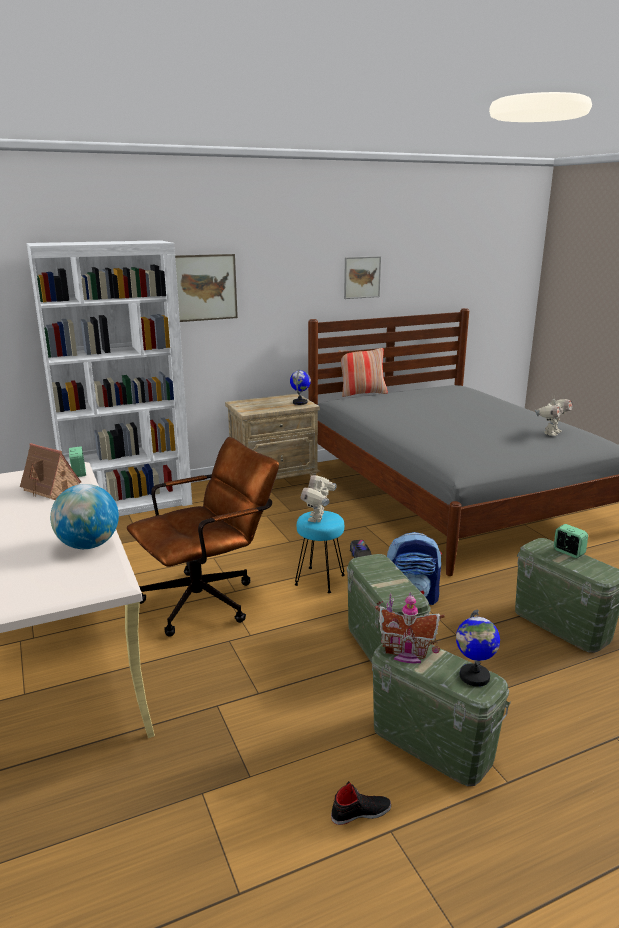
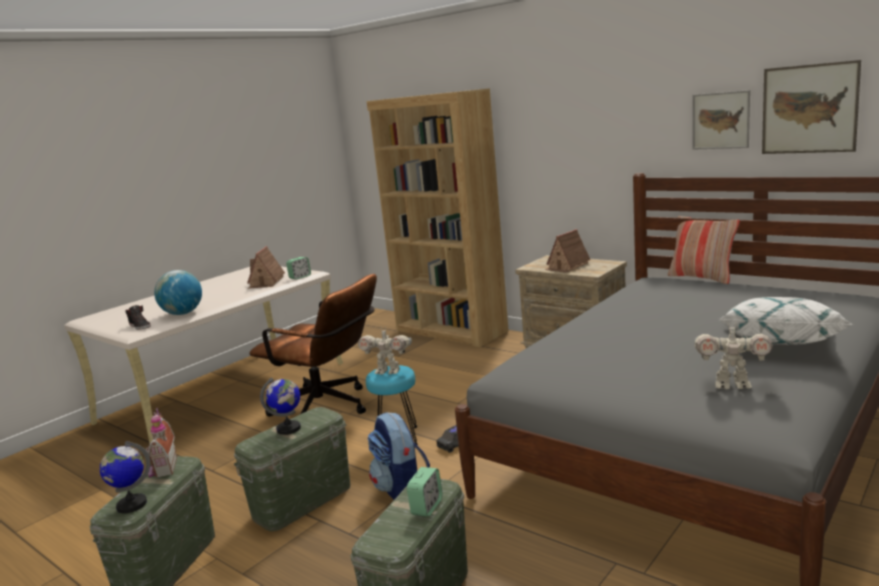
camera: 65 degrees right, 5 degrees down
(129, 504) = (451, 331): white bookcase -> brown bookcase
(205, 287) = (531, 134): picture -> picture (809, 109)
(273, 405) = (567, 266): none -> toy house
(300, 402) = (593, 270): globe -> globe (289, 429)
(318, 518) = (388, 371): toy robot -> toy robot turned 150 degrees counterclockwise
(360, 812) = (83, 554): black shoe -> black shoe (140, 326)
(507, 413) = (777, 344): none -> white pillow

